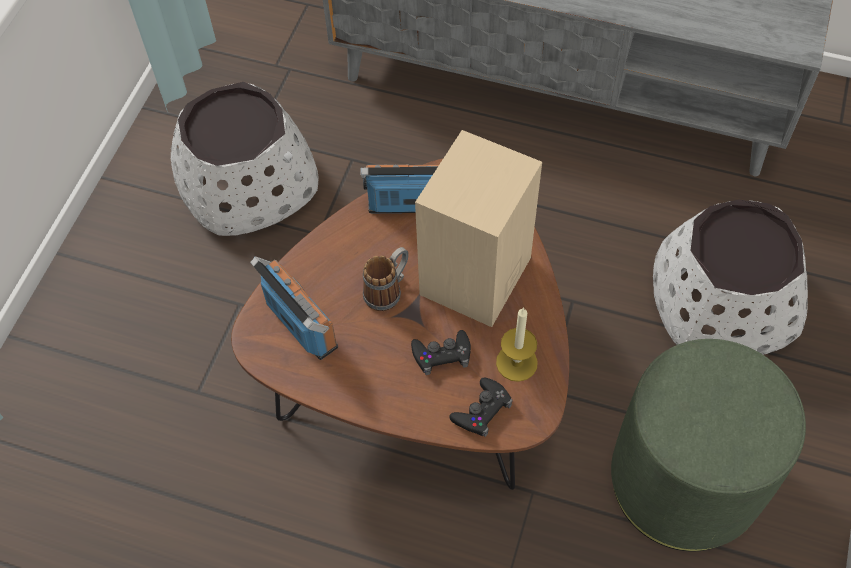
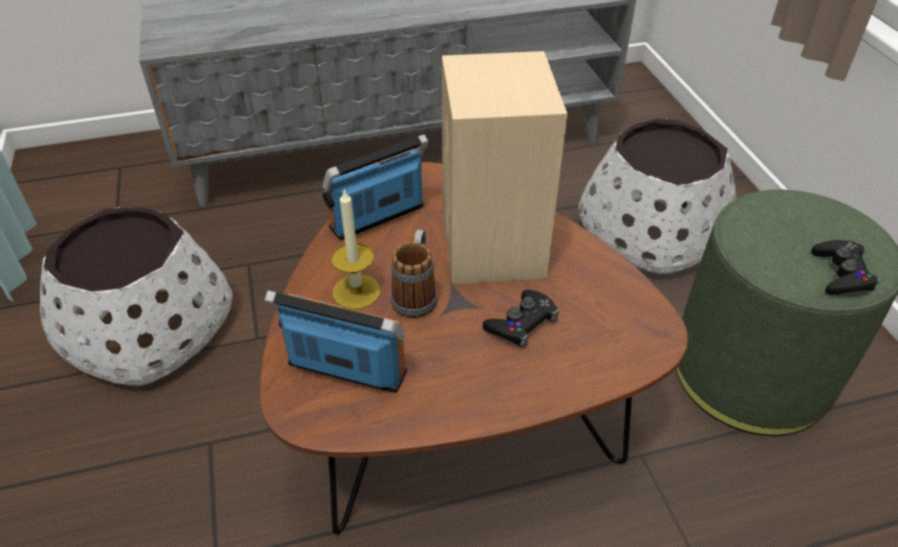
camera: 35 degrees left, 15 degrees down
(482, 410) = (606, 352): black game controller -> black game controller (841, 274)
(516, 362) = (598, 295): candle -> candle (356, 292)

